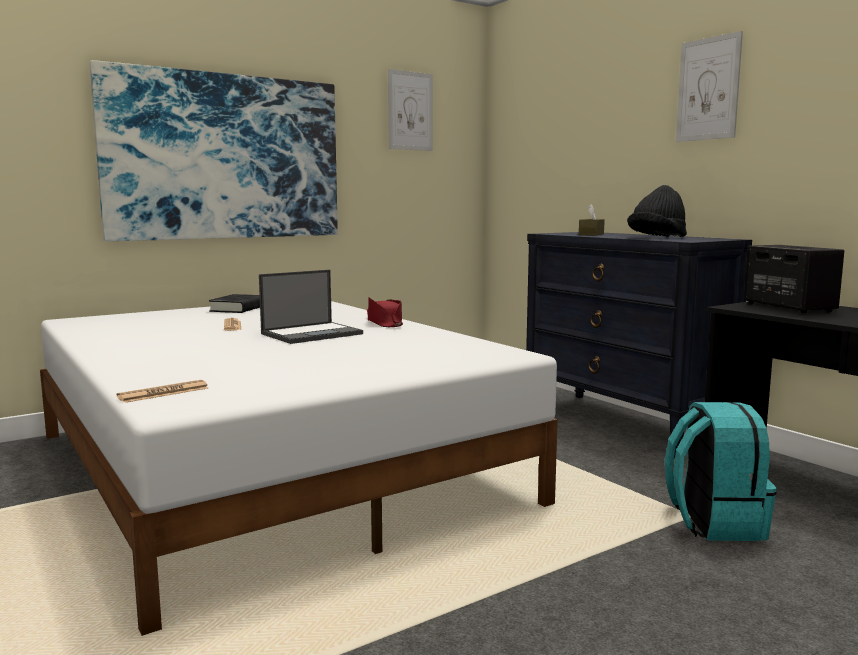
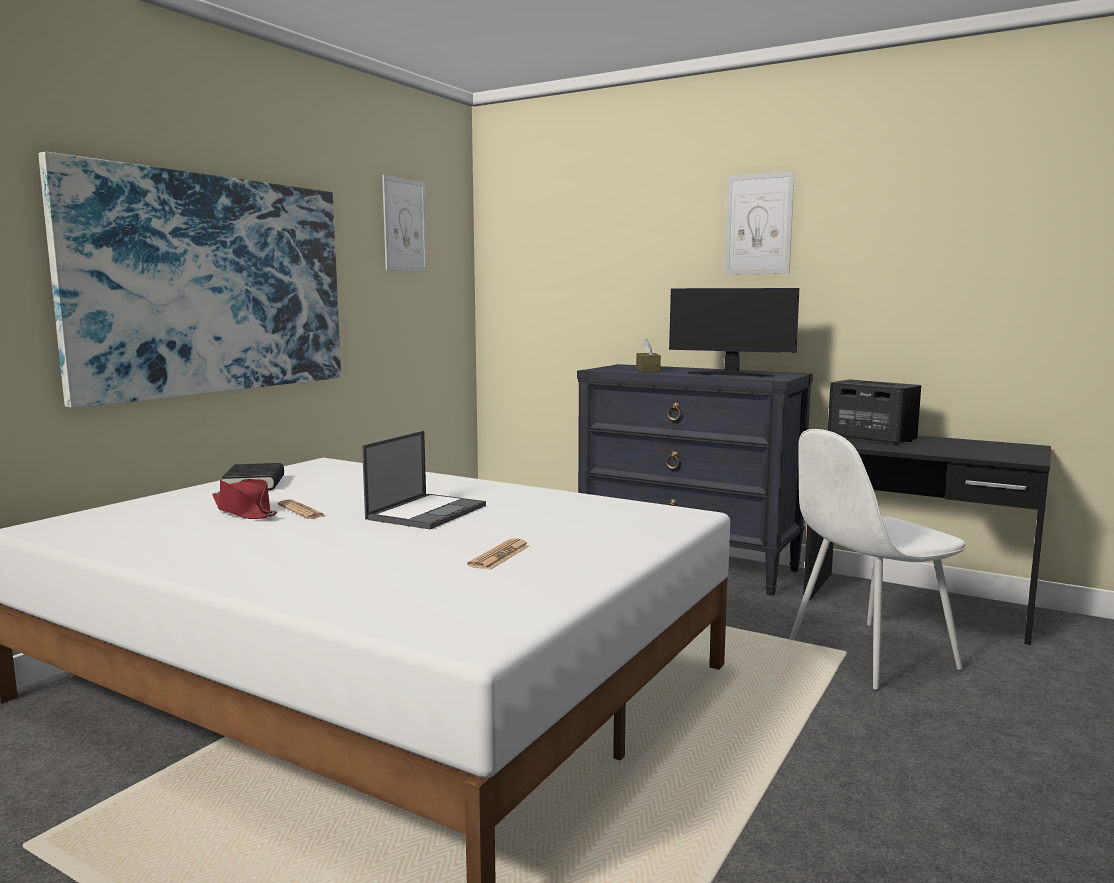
camera: 25 degrees left, 0 degrees up
(164, 393) = (423, 621): newspaper -> newspaper (500, 556)
(384, 323) = (478, 487): red hat -> red hat (245, 511)
(657, 238) = (730, 374): black hat -> monitor
(713, 523) = (868, 655): turquoise backpack -> white chair

